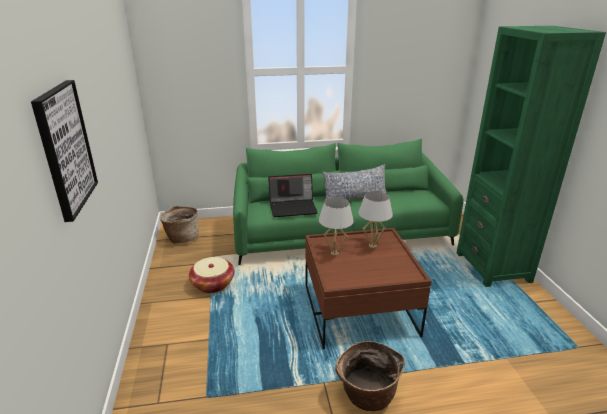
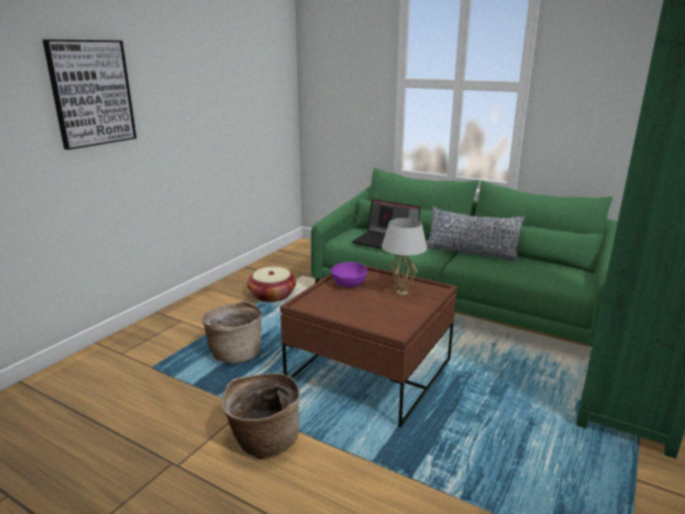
camera: 40 degrees right, 5 degrees down
(182, 237) = (300, 254): basket -> basket (235, 353)
(334, 253) = (350, 284): white table lamp -> purple bowl

